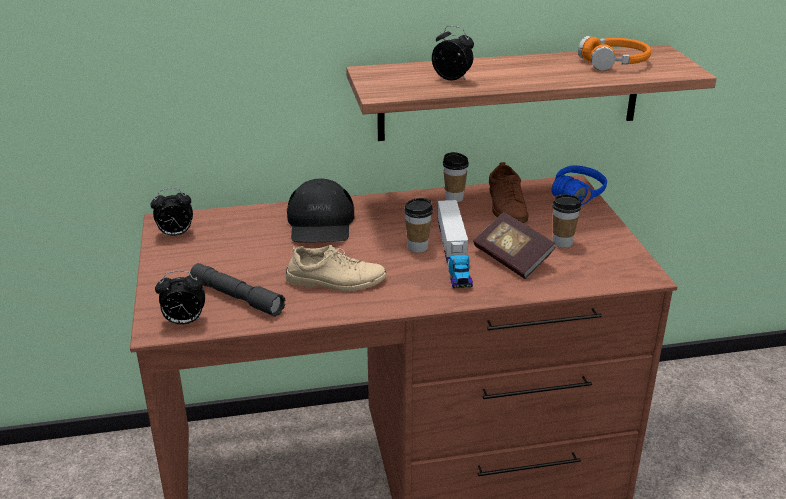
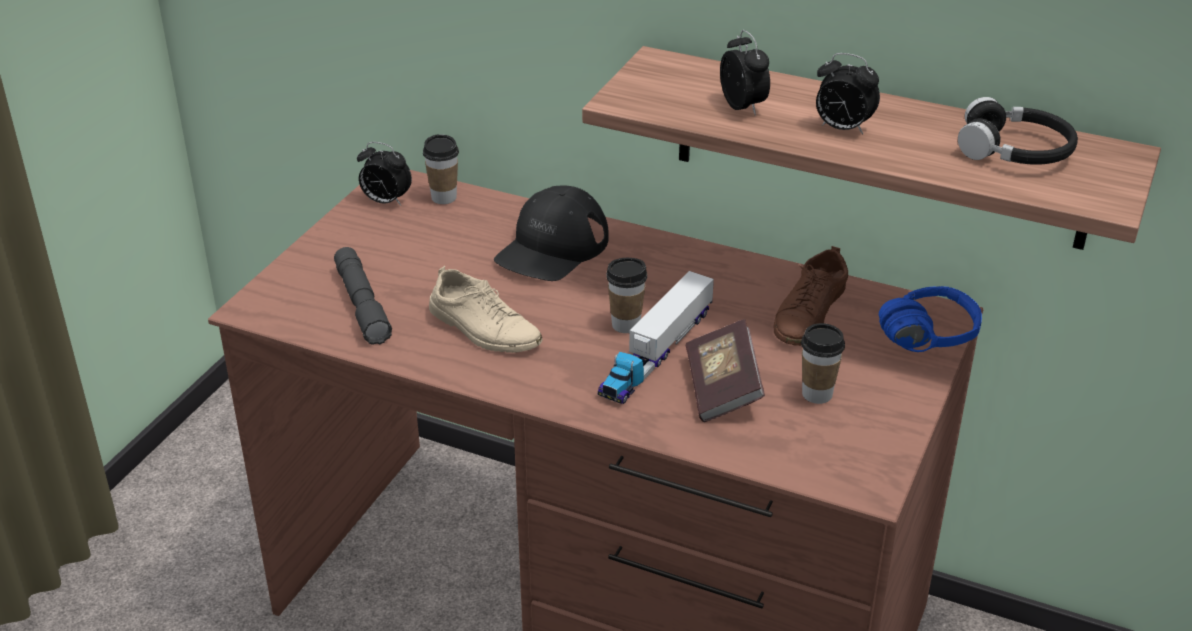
camera: 35 degrees right, 5 degrees up
(184, 322) = (283, 311): alarm clock -> alarm clock (842, 128)
(454, 198) = (754, 275): cup -> cup (444, 197)
(614, 62) = (1015, 151): orange headphones -> black headphones

